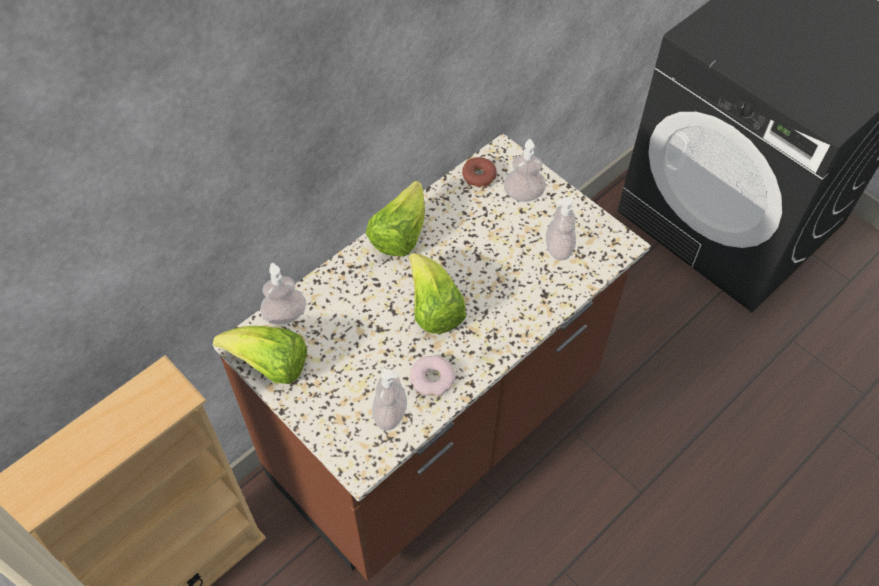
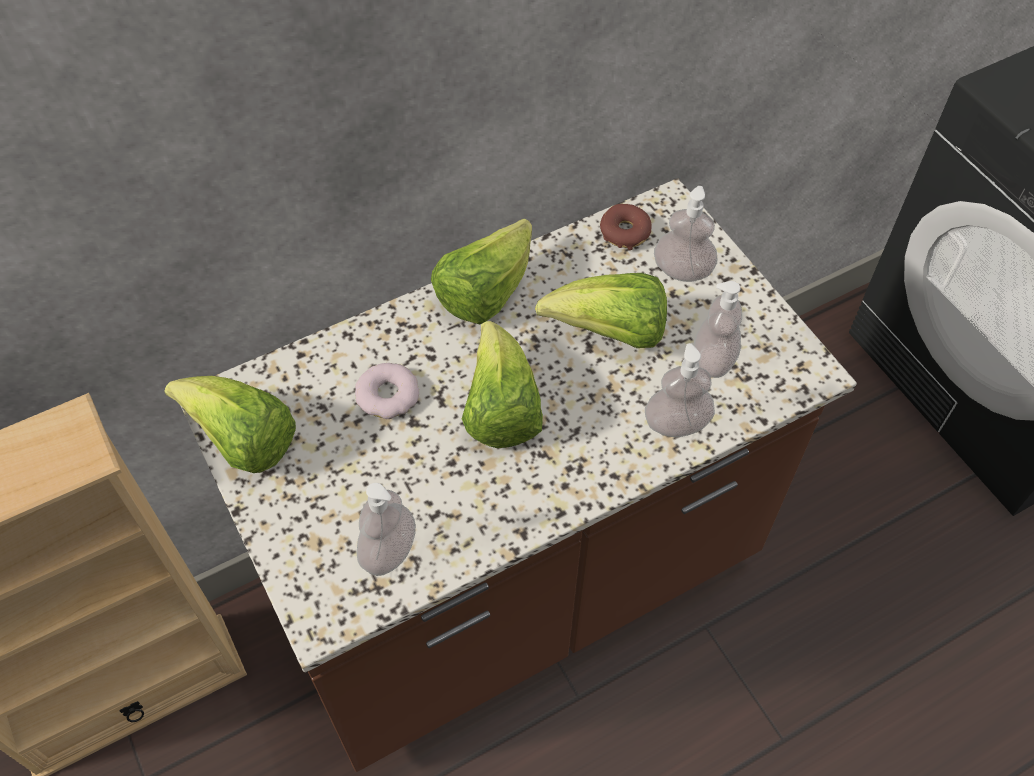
camera: 15 degrees right, 0 degrees up
(285, 315) = (288, 374): soap dispenser -> soap dispenser (676, 424)
(432, 378) = (468, 512): donut -> donut (388, 395)
(489, 245) = (610, 333): none -> lettuce

